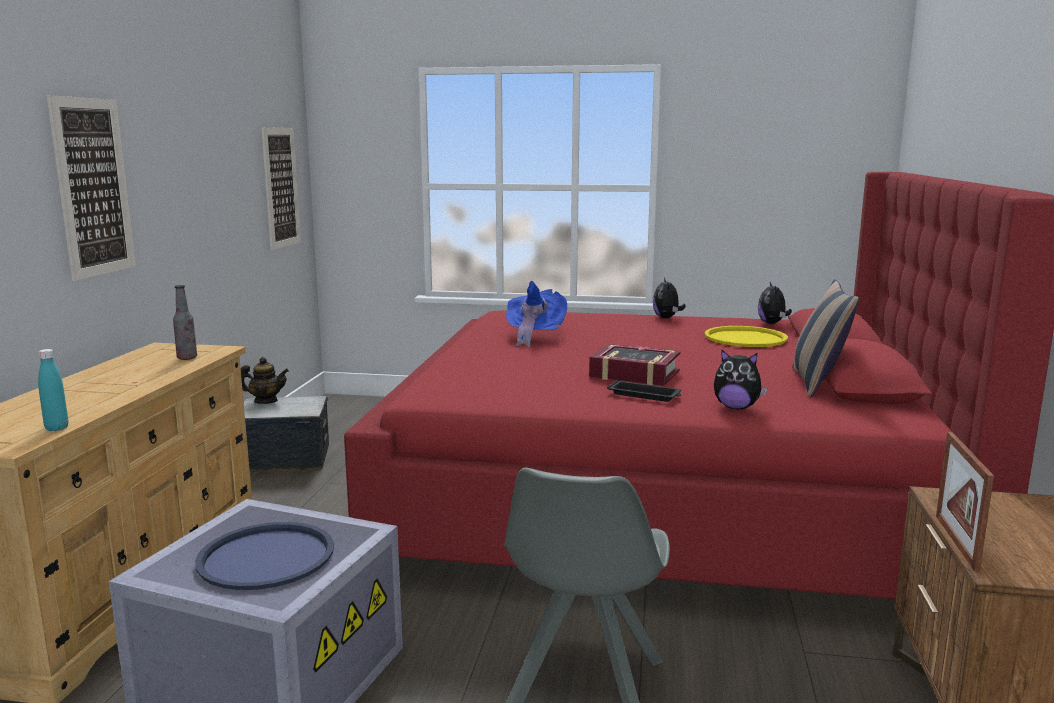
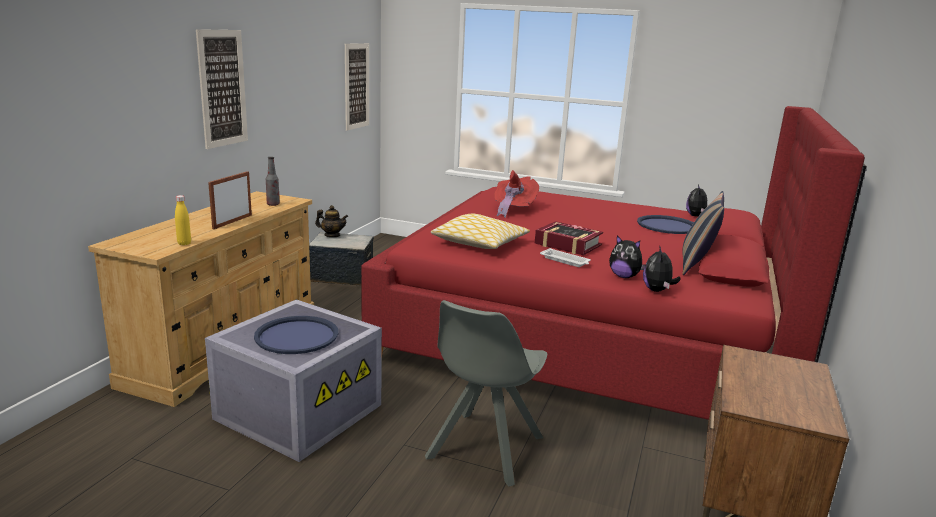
camera: 10 degrees right, 5 degrees up
(57, 428) = (184, 243): turquoise bottle -> yellow bottle
(513, 384) = (480, 243): none -> pillow
(534, 337) = (513, 210): blue hat -> red hat
(645, 395) = (565, 261): black tray -> white tray
(667, 318) = (618, 204): plush toy -> plush toy (657, 290)
(745, 338) = (667, 225): yellow tray -> blue tray
(956, 542) = (728, 383): picture frame -> picture frame (232, 221)

